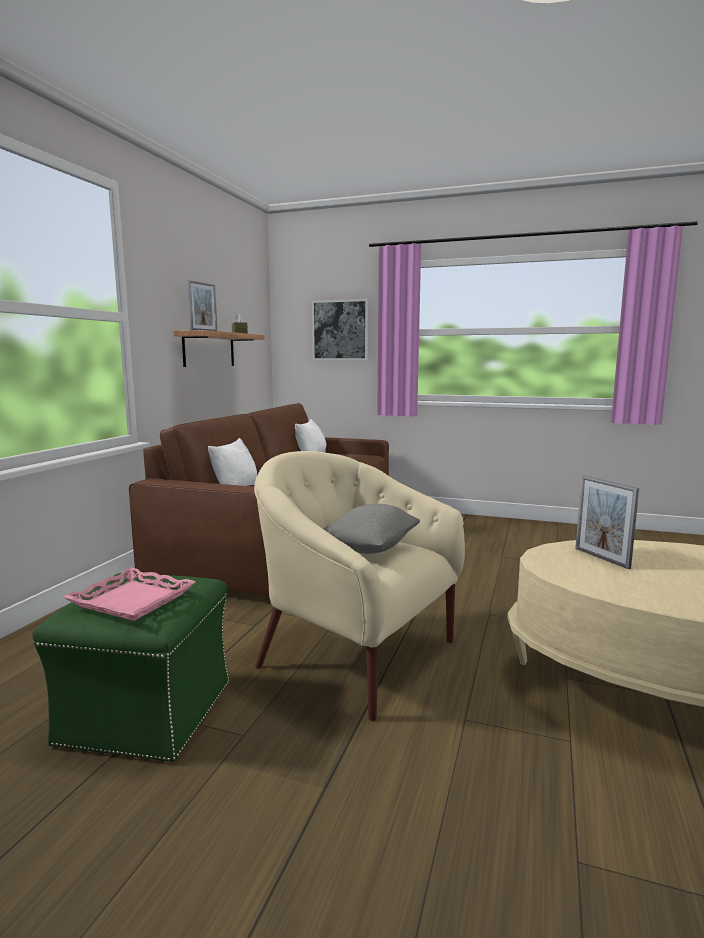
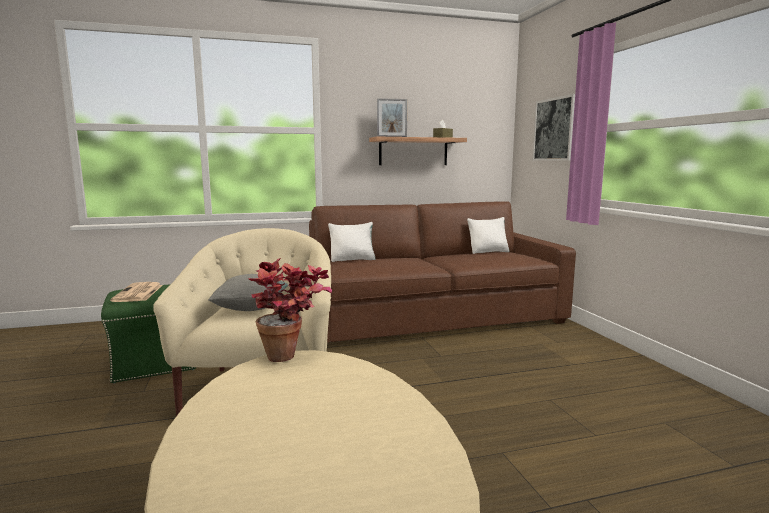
camera: 55 degrees right, 0 degrees up
(133, 600) = (138, 293): pink tray -> newspaper
(541, 558) = (291, 357): none -> potted plant
(601, 558) = (320, 379): picture frame -> none

